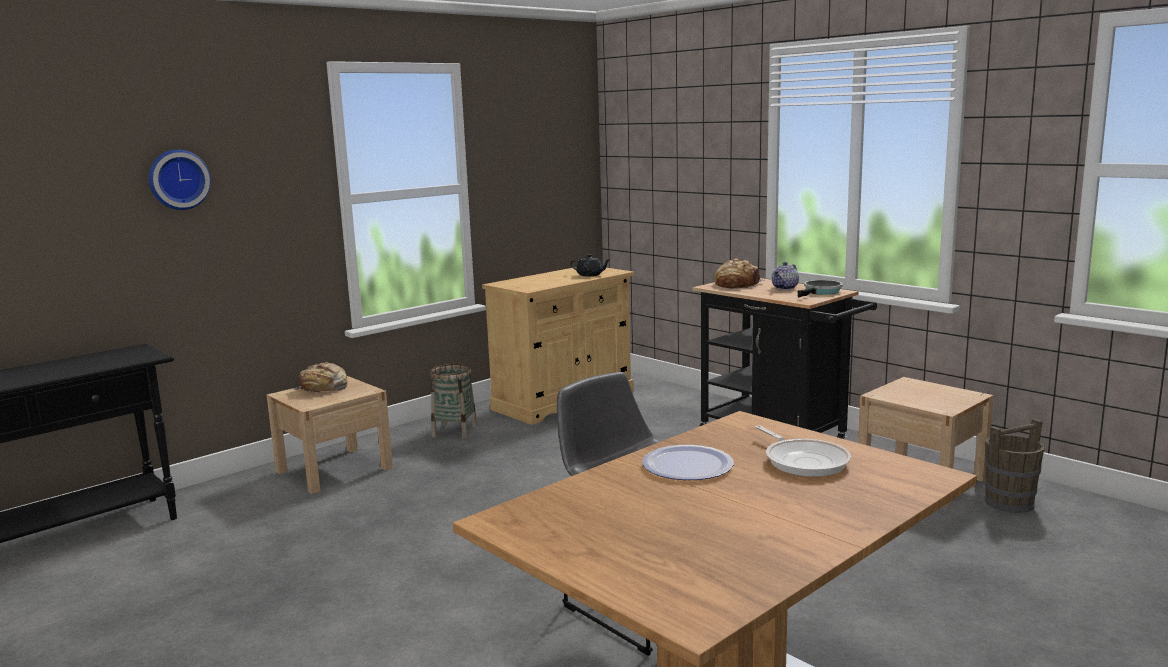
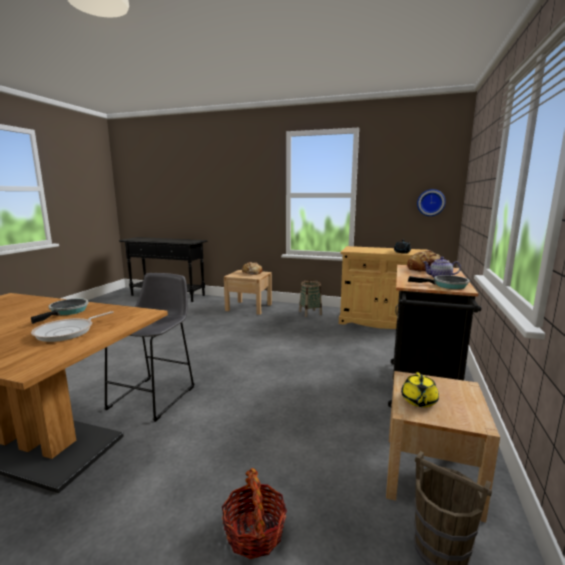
camera: 60 degrees right, 0 degrees up
(178, 179) = (223, 181): wall clock -> wall clock (430, 202)
(687, 465) = (67, 312): plate -> frying pan
(928, 402) = (418, 401): none -> yellow teapot
(971, 574) = (254, 533): none -> basket

